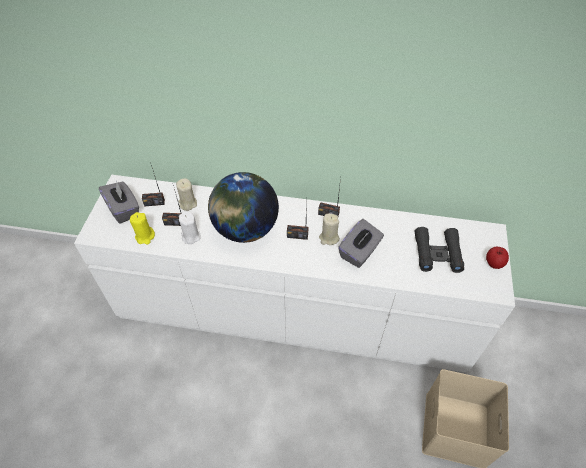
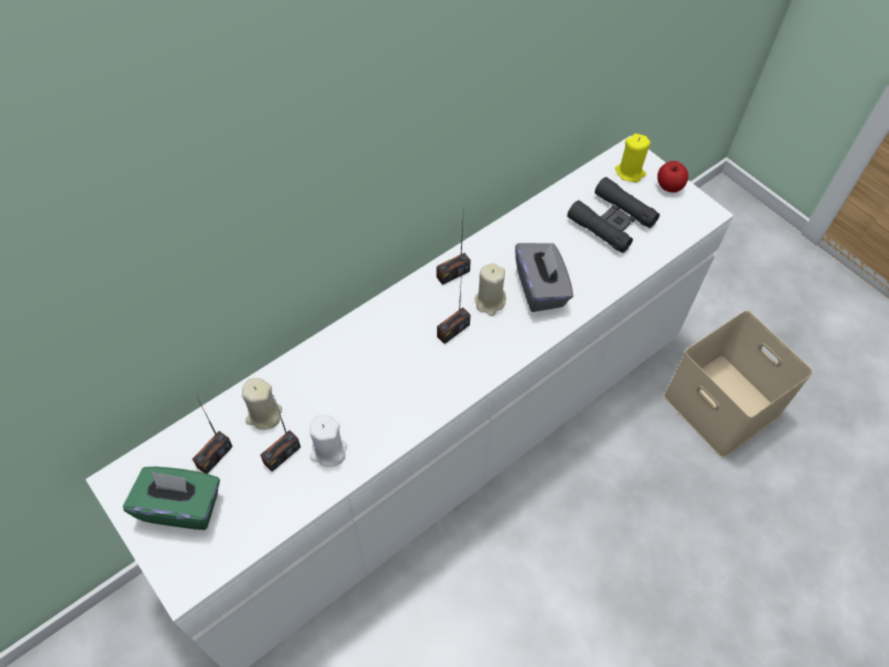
camera: 50 degrees left, 5 degrees up
(123, 209) = (181, 506): grey tissue box -> green tissue box
(145, 236) = (267, 510): yellow candle -> yellow candle (630, 172)
(245, 229) = (383, 378): globe -> none

